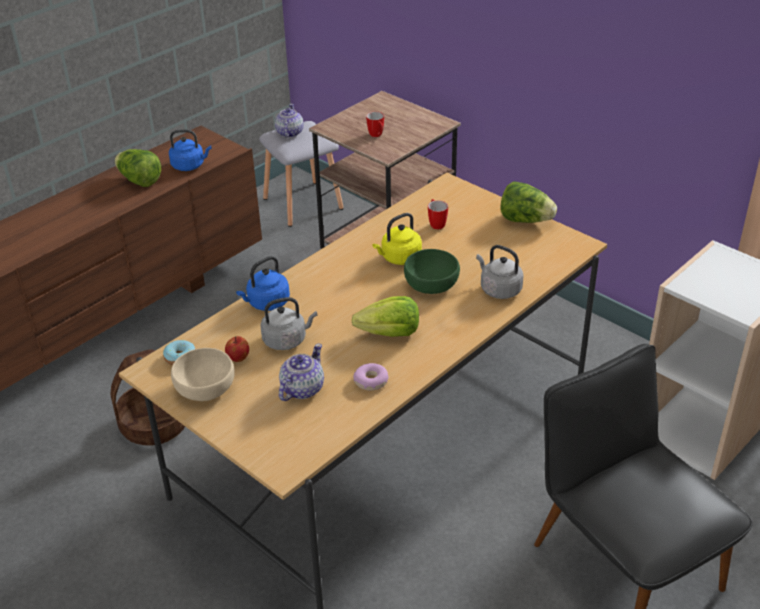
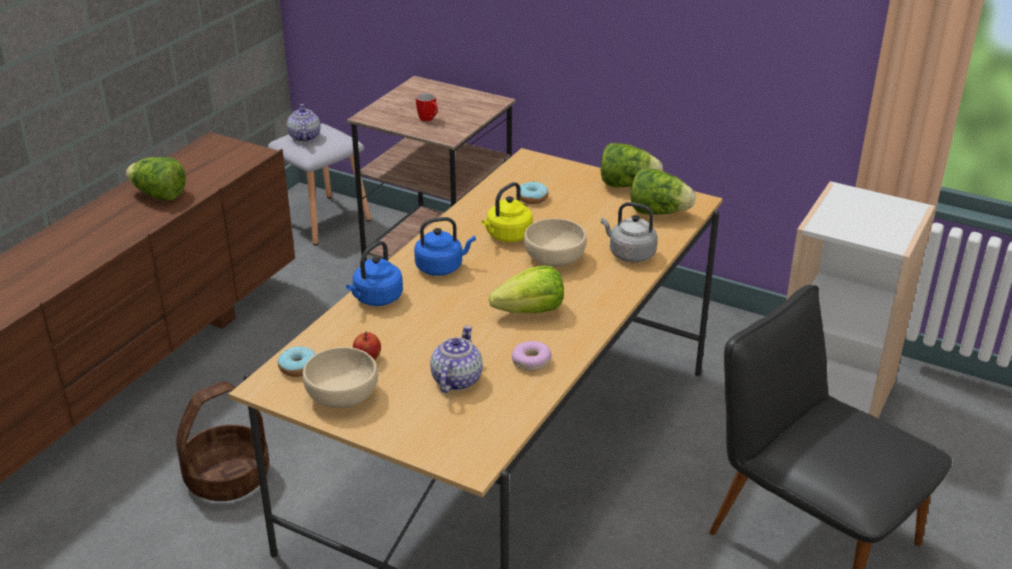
camera: 15 degrees left, 5 degrees down
(190, 166) = (214, 174): blue kettle -> blue kettle (442, 267)
(287, 340) = (416, 333): grey kettle -> none
(431, 284) = (553, 258): green bowl -> beige bowl
(436, 223) = (532, 198): mug -> donut
(542, 251) = (658, 212): none -> lettuce

